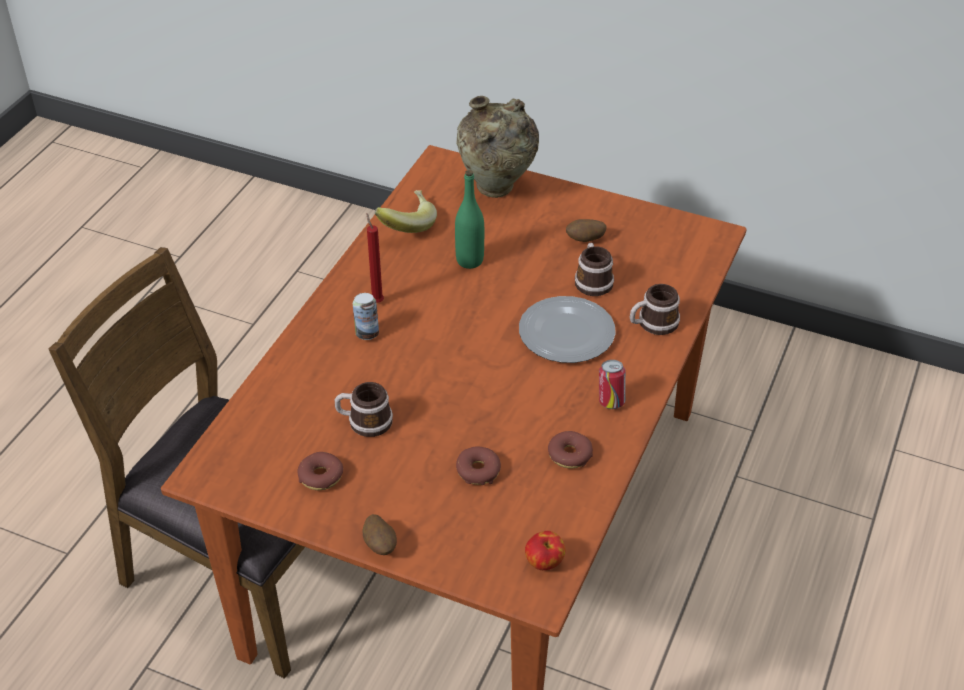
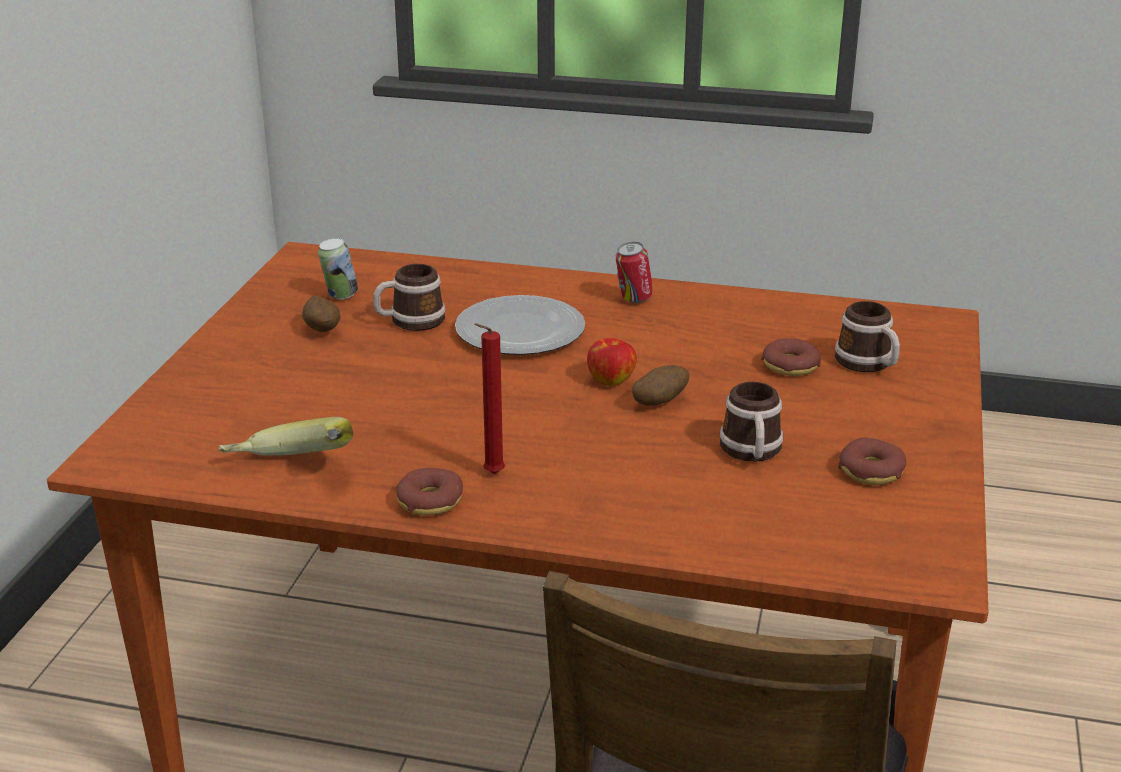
camera: 100 degrees left, 15 degrees down
(367, 333) = (569, 473): can -> can (340, 296)
(380, 545) = (950, 414): potato -> potato (659, 402)
(469, 260) = (379, 408): green bottle -> none
(497, 191) = (199, 402): beige vase -> none
(544, 562) = (897, 320): apple -> apple (611, 380)
(569, 455) = (732, 317): donut -> donut (430, 501)
(652, 324) = (488, 283): mug -> mug (868, 364)

